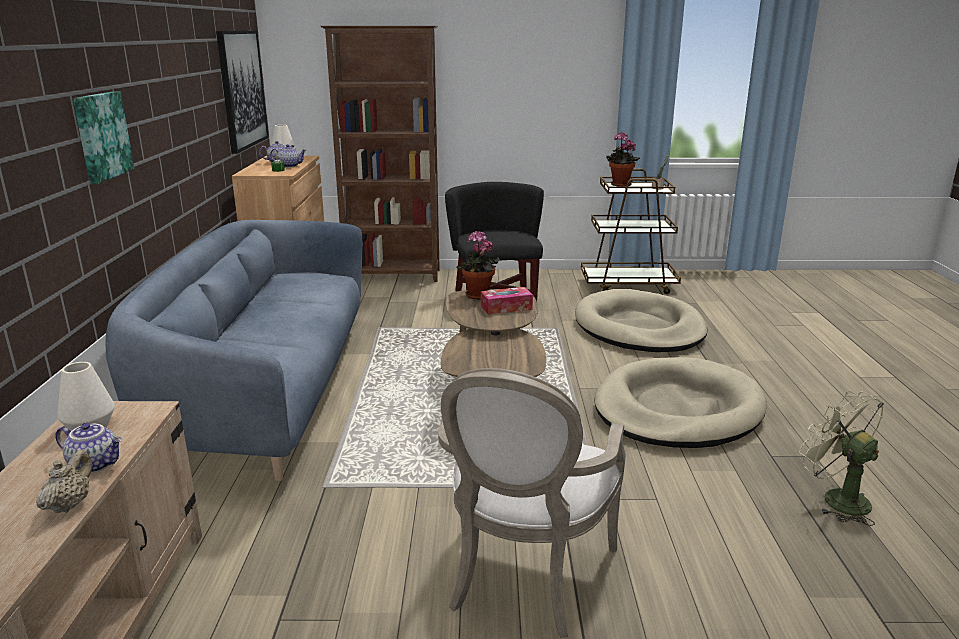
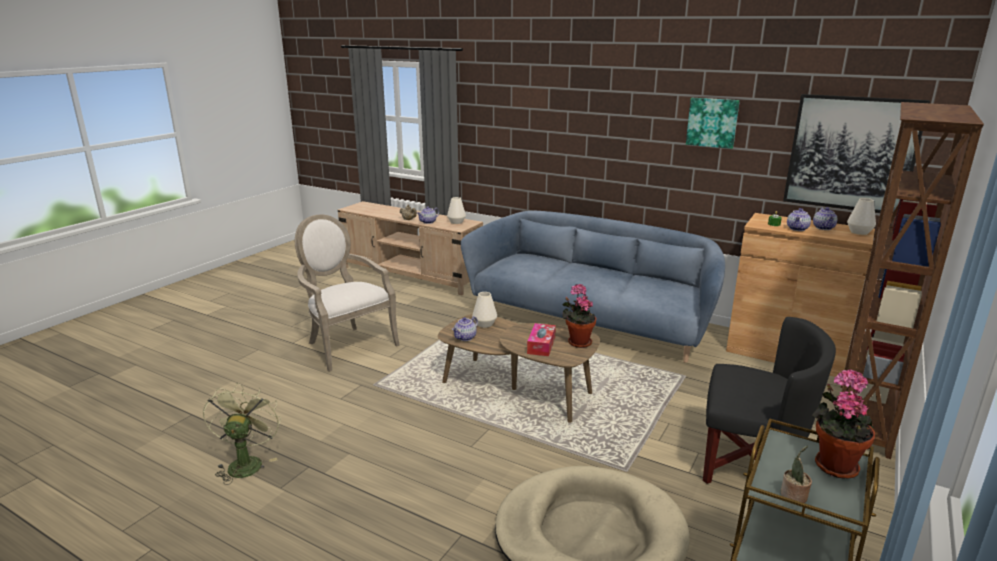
camera: 120 degrees right, 0 degrees up
(101, 136) = (582, 136): picture -> picture (712, 122)
(472, 357) = (485, 324): none -> white vase
(521, 357) = (465, 338): none -> teapot
(677, 409) = (408, 459): beige dog bed -> none
(836, 498) = (246, 462): green fan -> green fan turned 90 degrees counterclockwise

